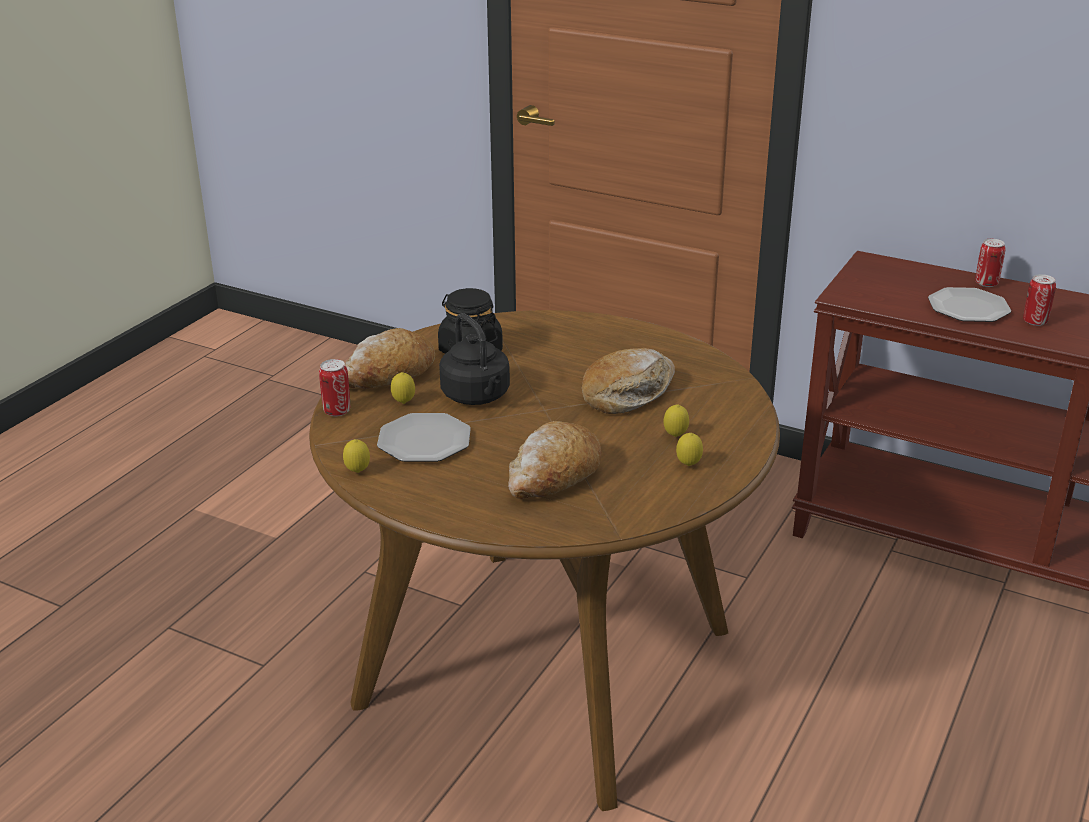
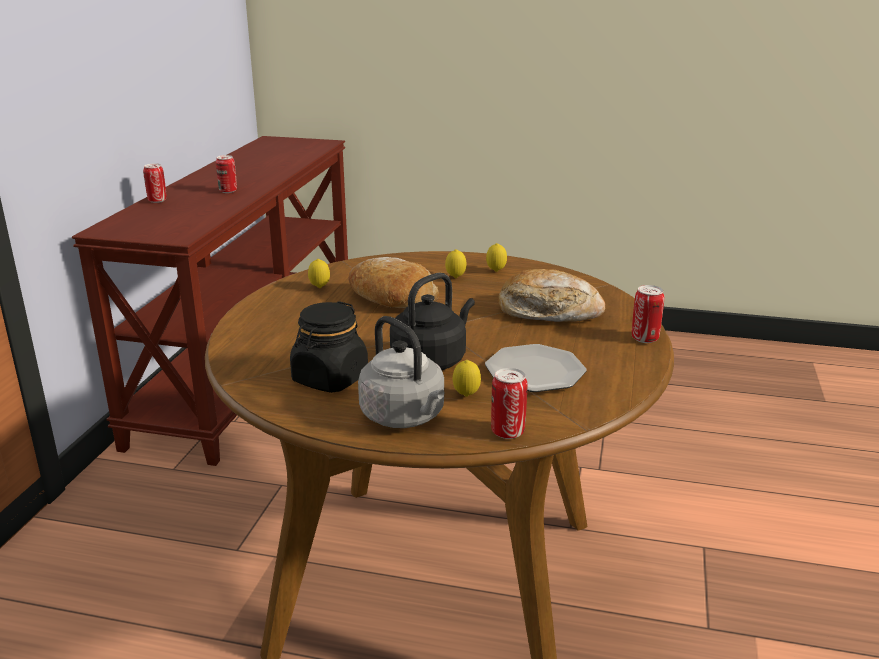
camera: 105 degrees left, 5 degrees down
(357, 472) = (616, 394): lemon -> lemon (319, 288)
(389, 375) = (405, 417): bread -> grey kettle
(456, 519) = (645, 338): none -> can
(968, 308) = (204, 205): plate -> none

